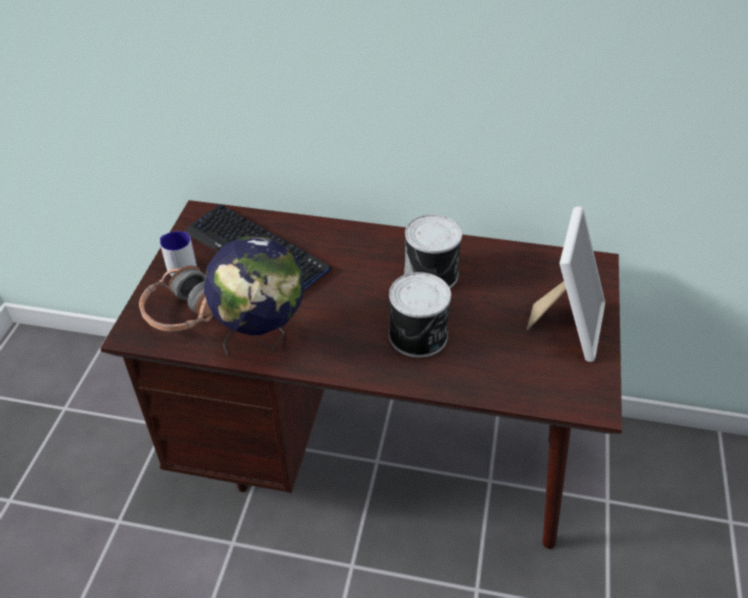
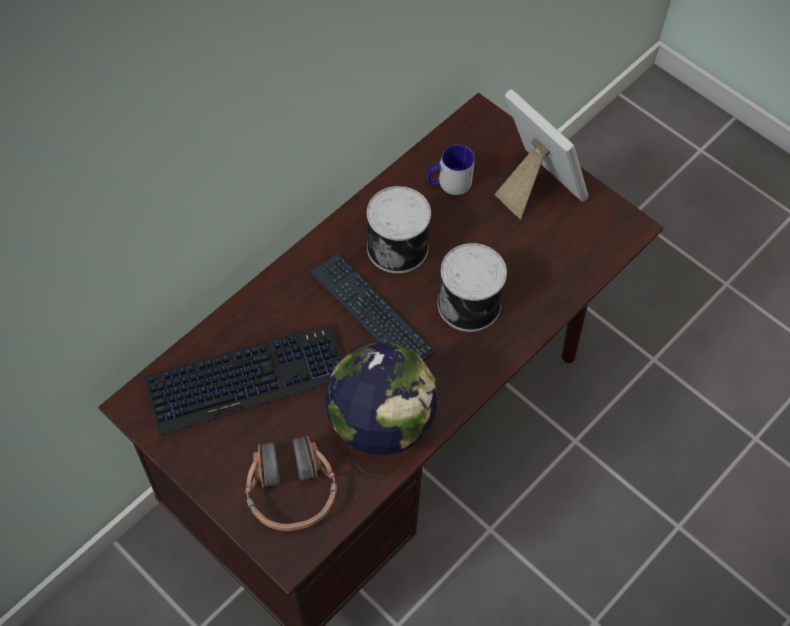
camera: 60 degrees left, 15 degrees up
(178, 265) = (210, 465): mug -> mug (449, 183)
(362, 286) = (371, 313): none -> keyboard

